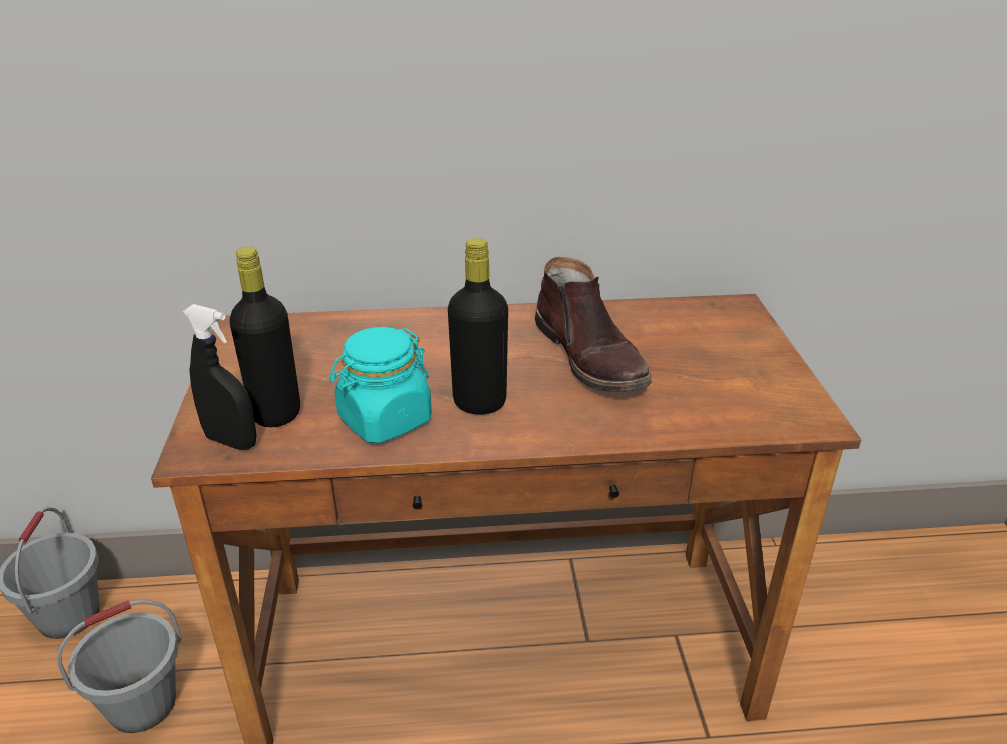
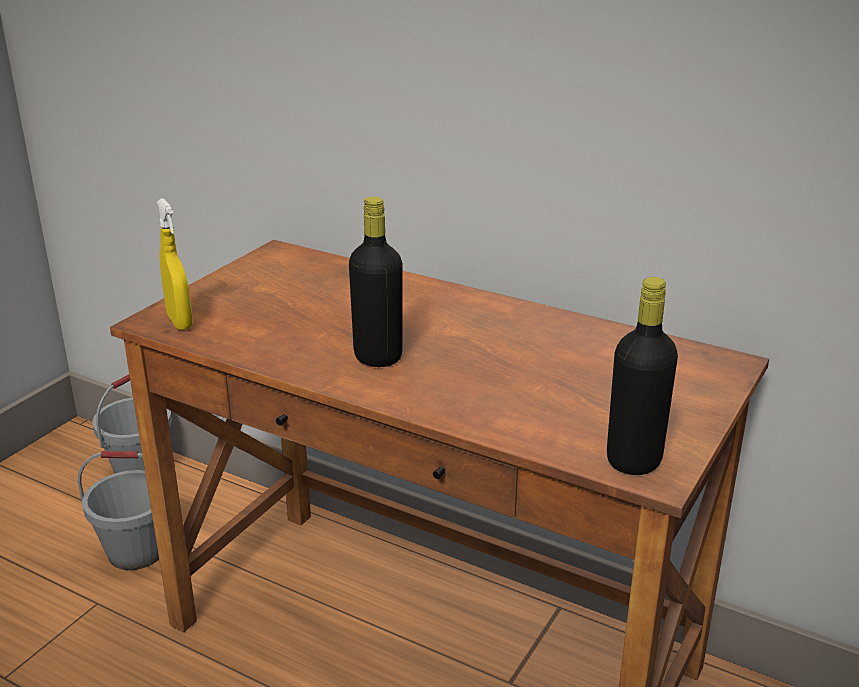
camera: 35 degrees right, 5 degrees down
(231, 441) = (180, 322): black spray bottle -> yellow spray bottle
(276, 413) = (228, 315): black bottle -> black bottle (633, 460)
(384, 420) = (293, 344): turquoise jar -> none
(591, 357) = (518, 356): brown boot -> none

